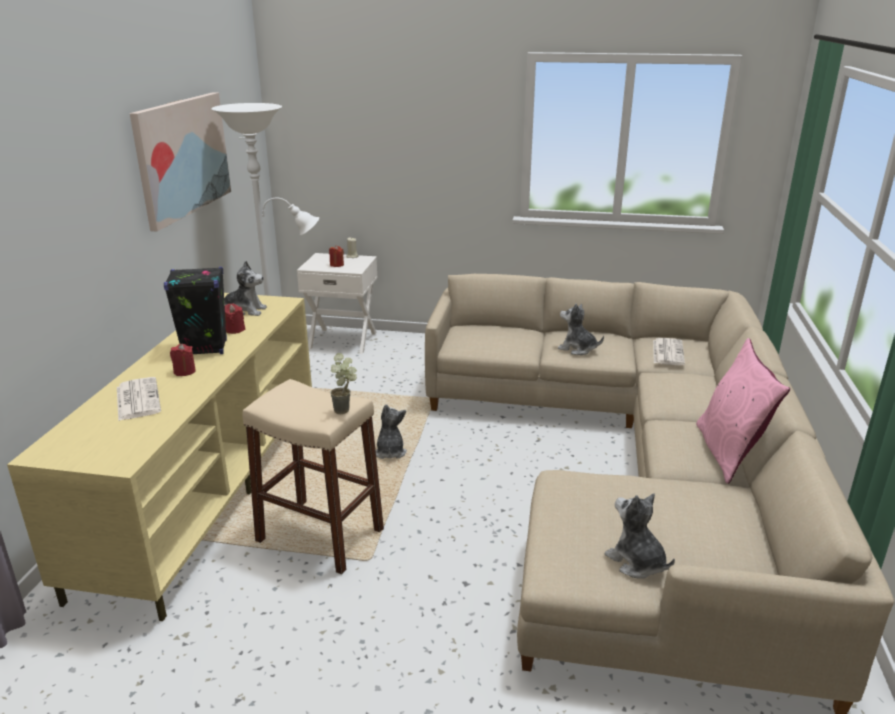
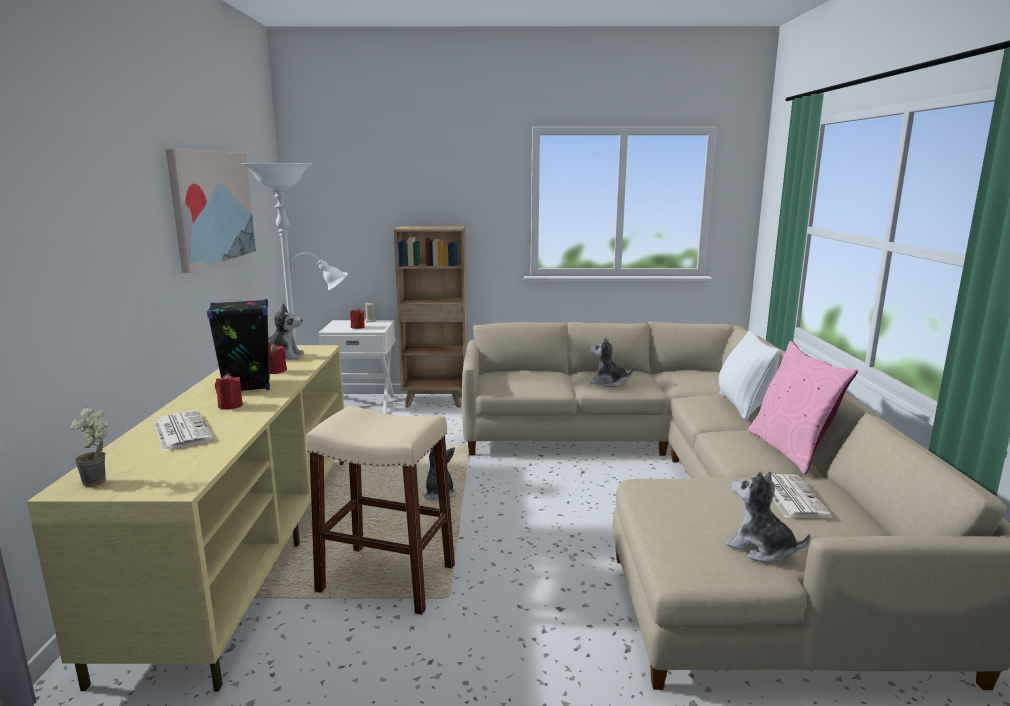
camera: 10 degrees left, 10 degrees down
(346, 411) = (424, 425): potted plant -> potted plant (101, 482)
(416, 342) = (436, 401): none -> brown bookcase
(667, 352) = (690, 380): newspaper -> newspaper (791, 497)
(706, 392) = (742, 406): none -> white pillow

